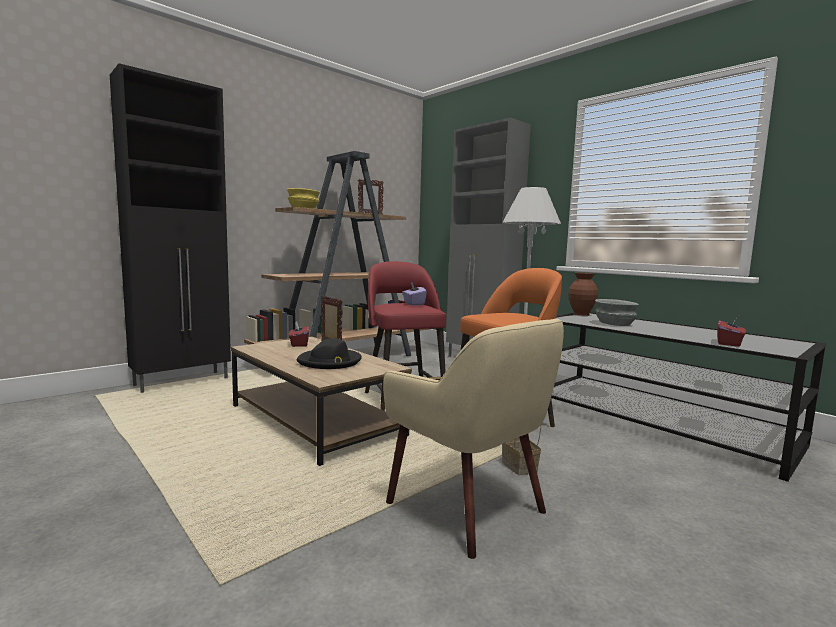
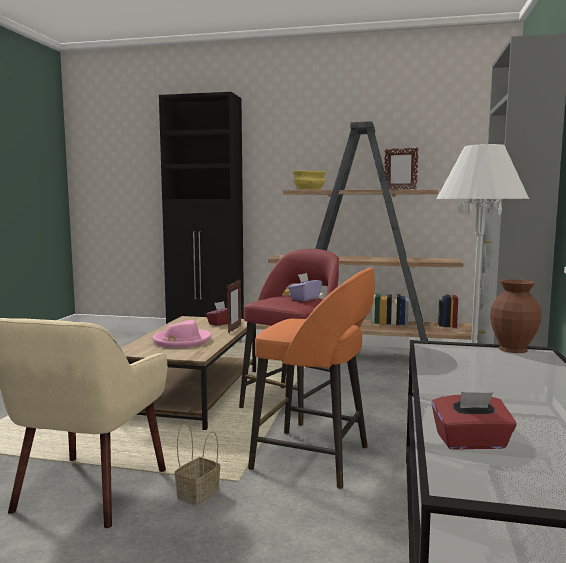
camera: 55 degrees right, 0 degrees up
(330, 362) = (181, 341): black hat -> pink hat
(614, 324) = (477, 370): grey bowl -> none

